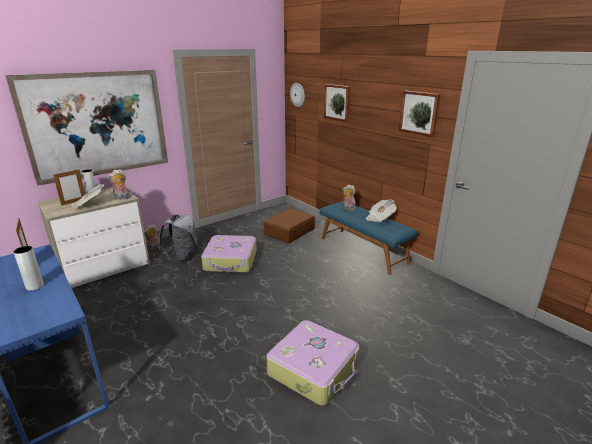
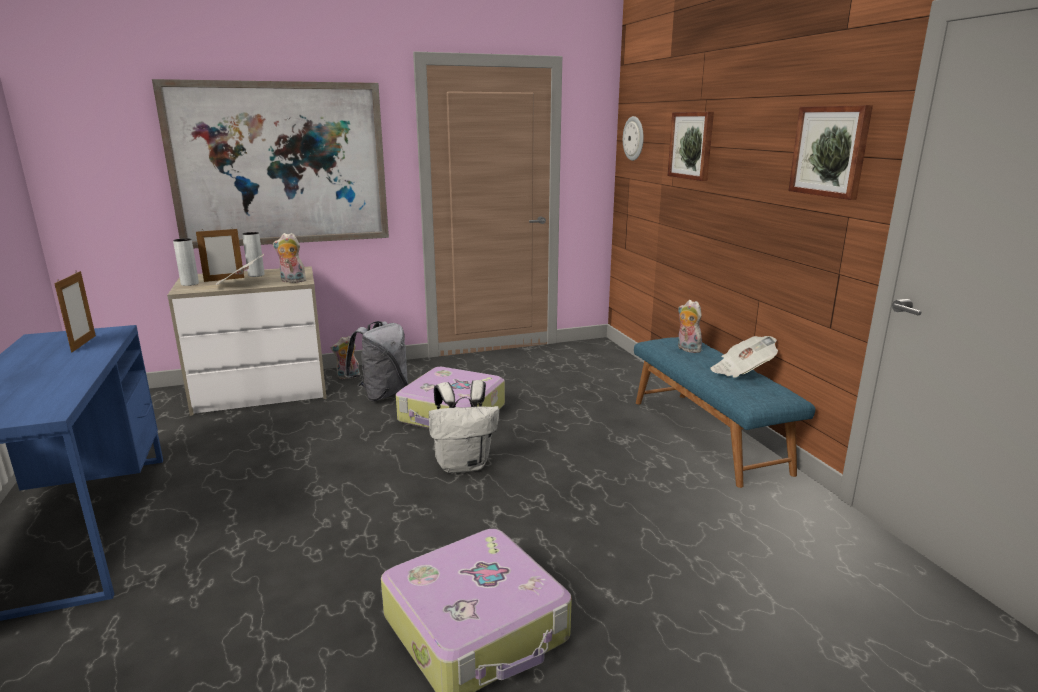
camera: 20 degrees right, 5 degrees down
(35, 286) = (53, 372): grey vase -> grey vase (190, 284)
(255, 289) = (464, 465): none -> white backpack
(289, 232) = (582, 384): brown suitcase -> none

